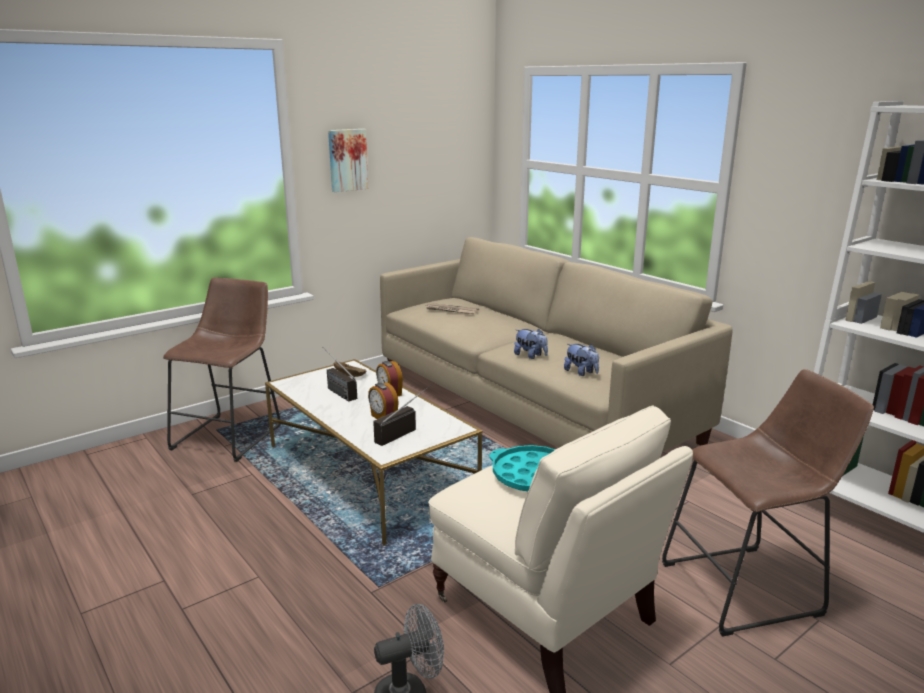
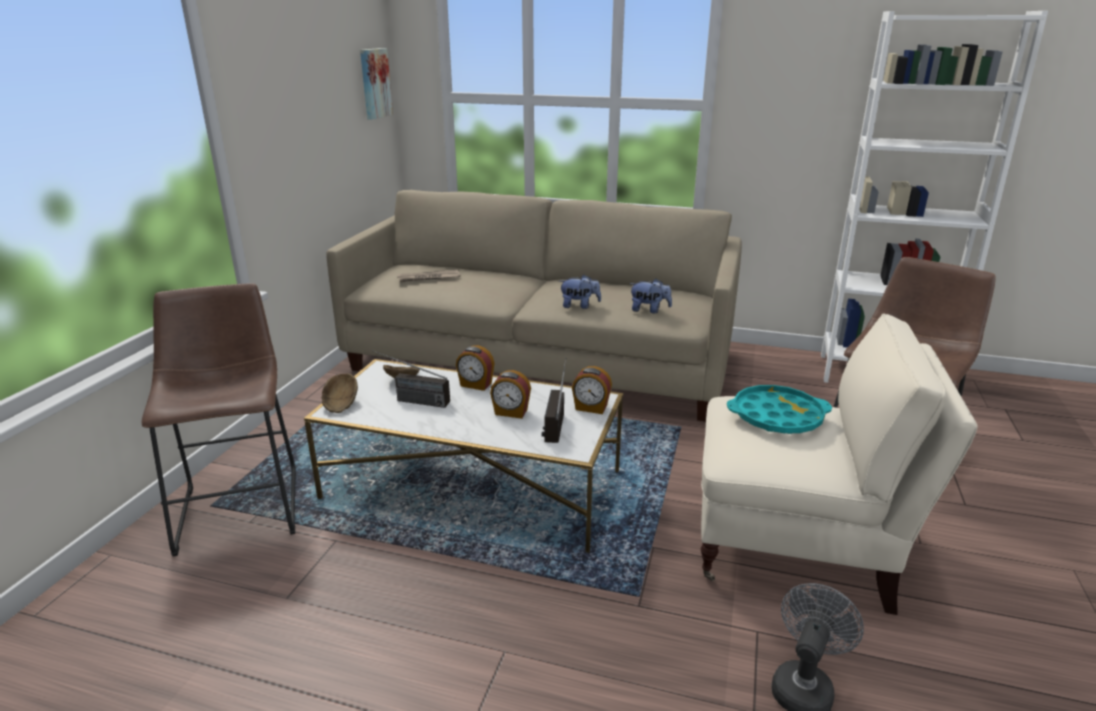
camera: 35 degrees left, 5 degrees up
(293, 380) = (340, 404): none -> brown bowl
(347, 160) = (272, 103): picture -> picture (374, 83)
(441, 432) = (591, 408): none -> alarm clock

